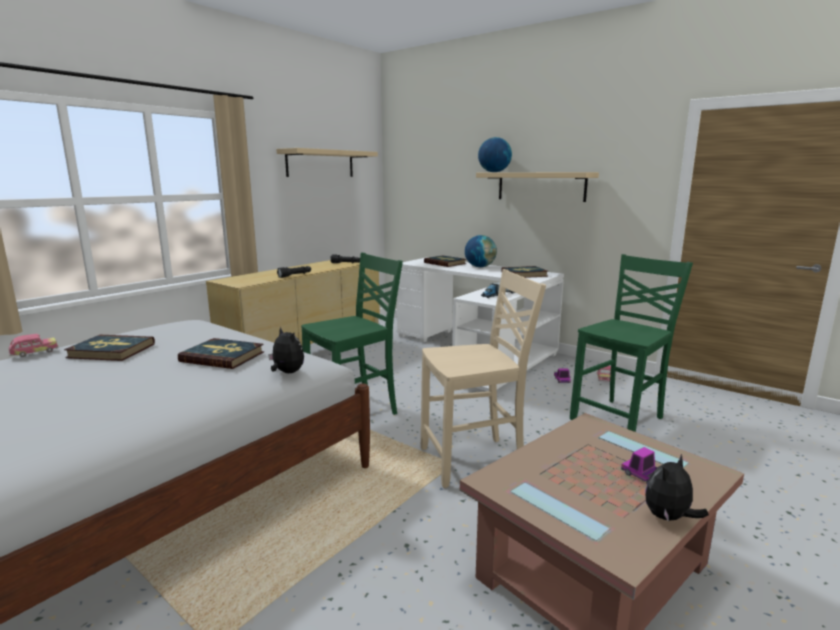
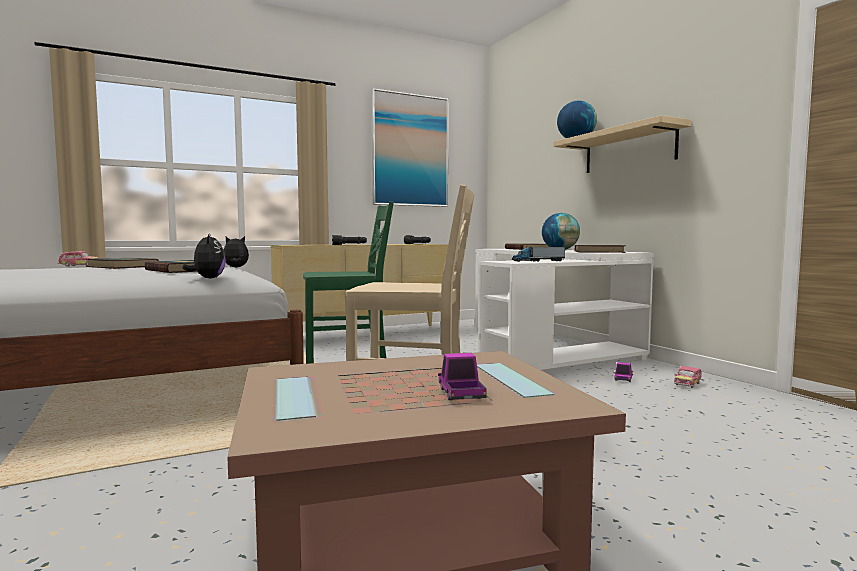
camera: 25 degrees right, 10 degrees down
(320, 163) = (410, 150): beige shelf -> picture
(619, 419) = (658, 419): green chair -> none
(668, 518) = (411, 423): plush toy -> plush toy (235, 267)

